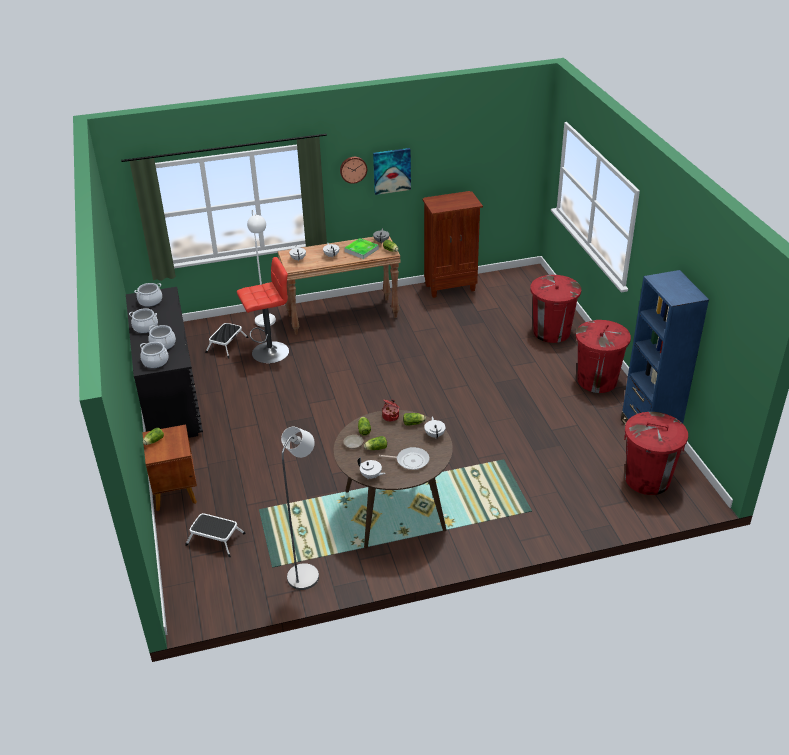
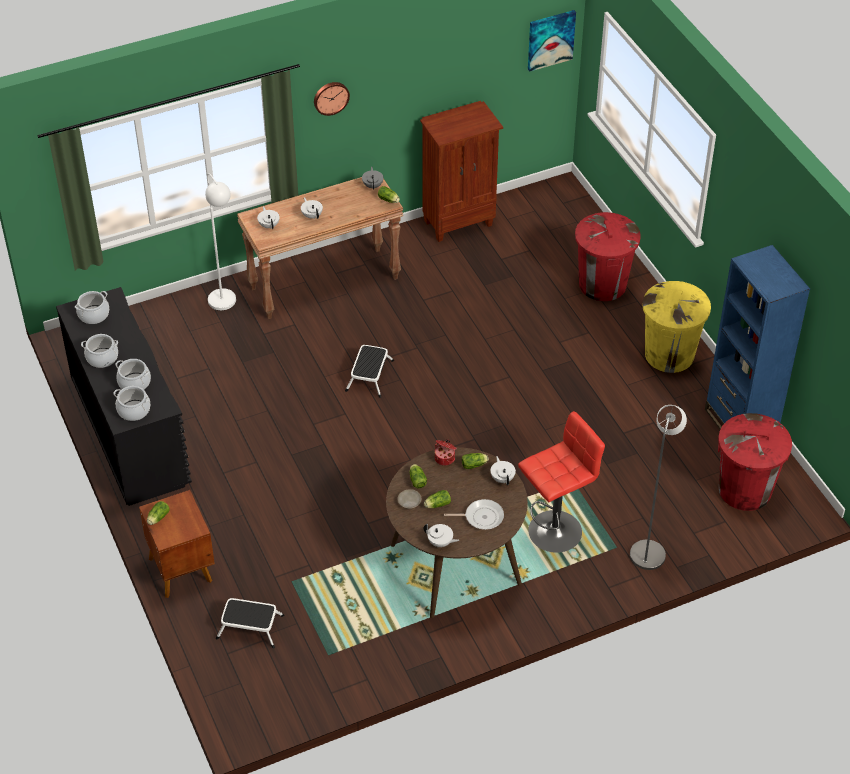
camera: 10 degrees left, 10 degrees up
(227, 345) = (181, 344): black step ladder -> black step ladder (370, 375)
(271, 352) = (243, 351): red stool -> red stool (556, 531)
(306, 573) = (370, 657): grey floor lamp -> grey floor lamp (649, 550)
(361, 250) = (349, 203): tray -> none
(391, 170) = (380, 91): picture -> picture (550, 39)
(597, 380) = (669, 354): red trash can -> yellow trash can

